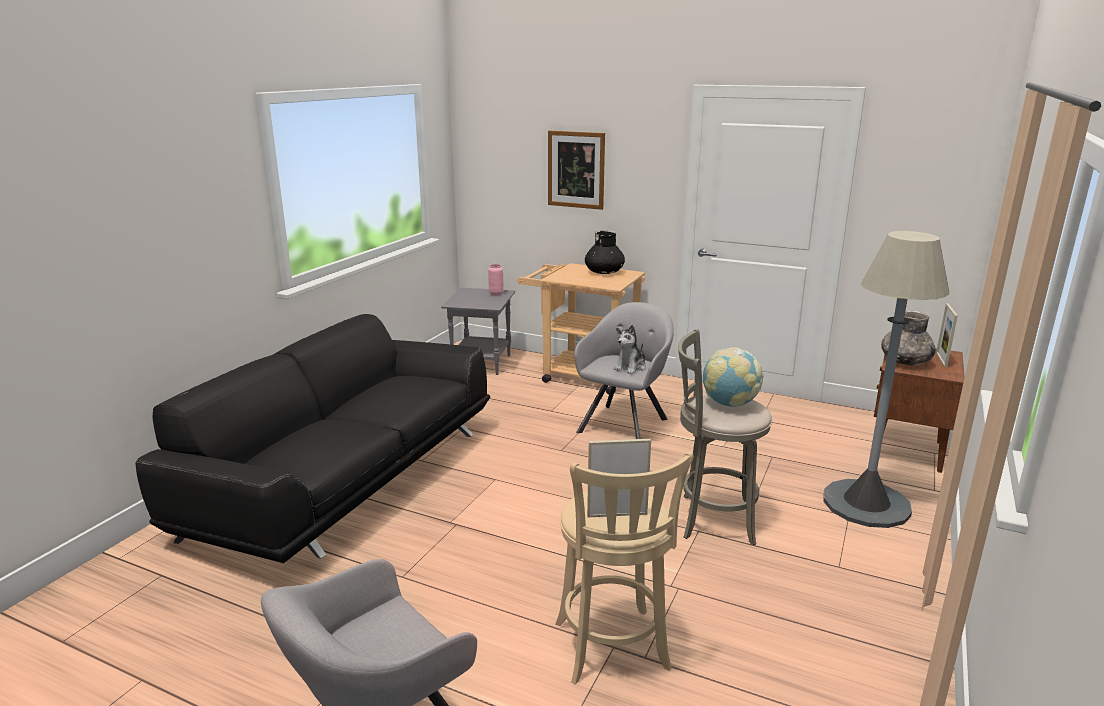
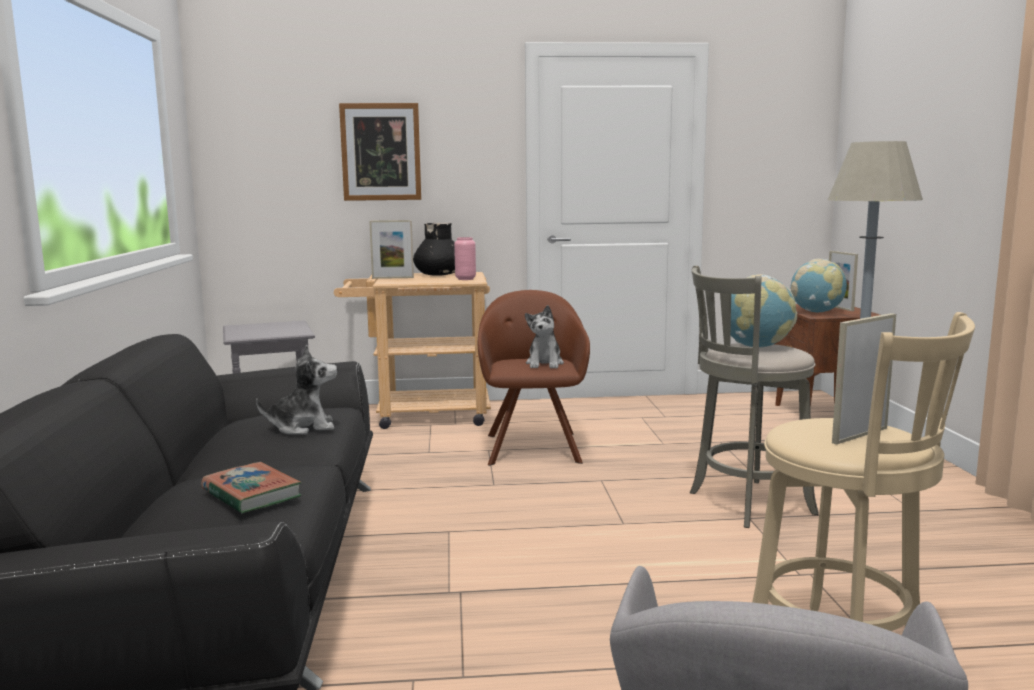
camera: 30 degrees left, 10 degrees down
(321, 444) = (251, 494): none -> book
(404, 397) = (303, 427): none -> plush toy
(496, 293) = (285, 324): pink vase -> pink vase (465, 279)
(564, 272) = (392, 278): none -> picture frame
(624, 423) = (532, 446): grey armchair -> brown armchair
(905, 362) = (816, 312): grey vase -> globe

